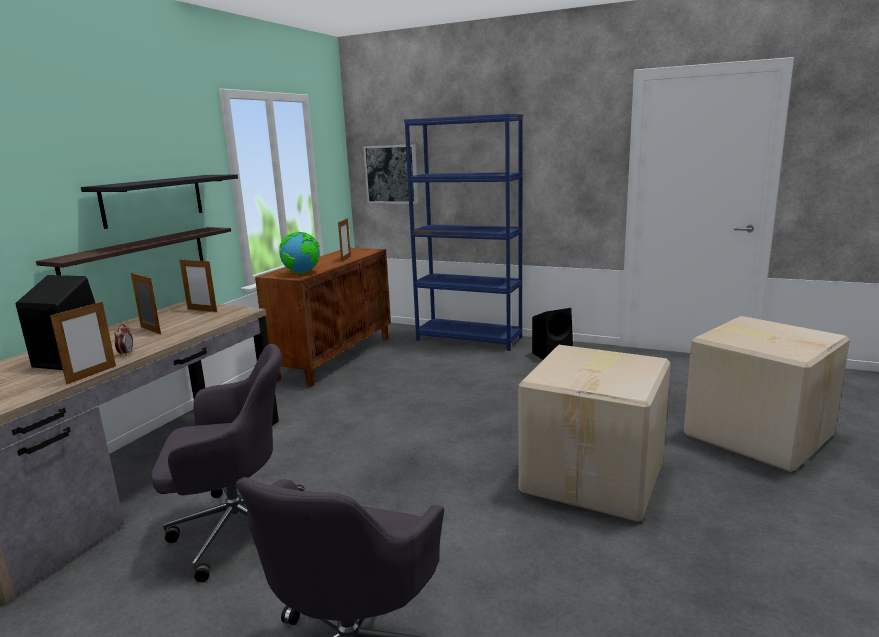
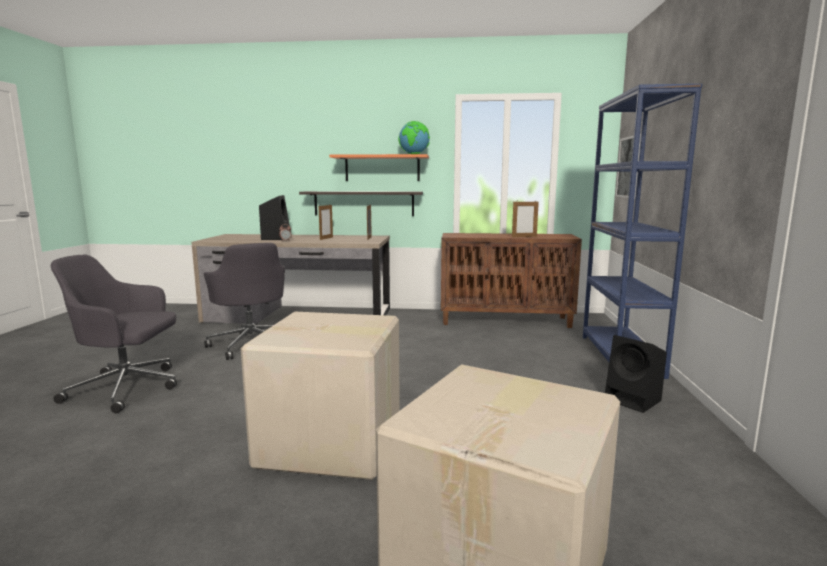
camera: 70 degrees right, 5 degrees down
(91, 374) = (254, 241): picture frame -> none
(153, 200) = (382, 168): black shelf -> orange shelf
(302, 273) = (464, 236): globe -> globe (414, 154)

